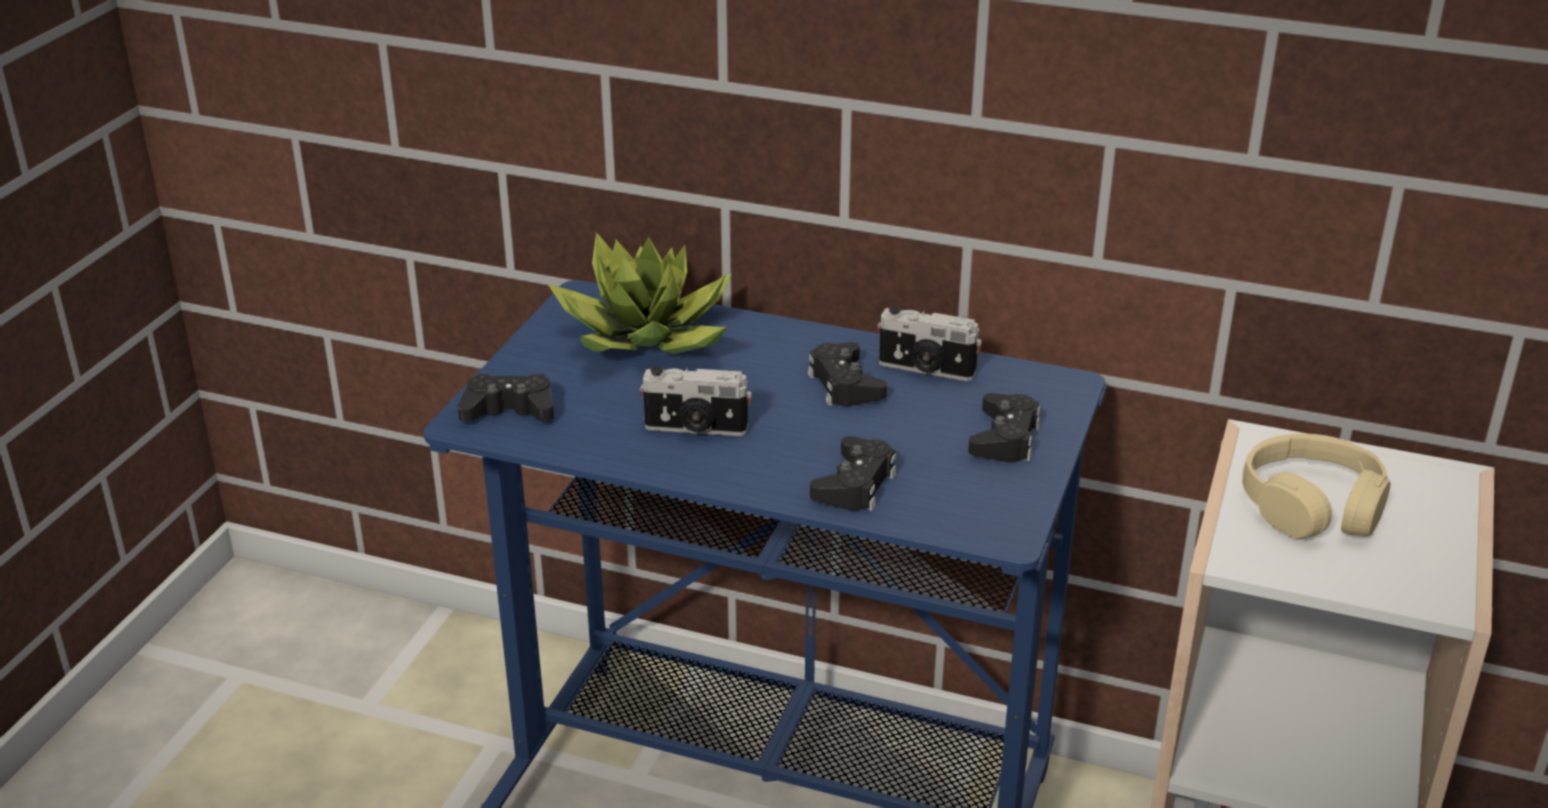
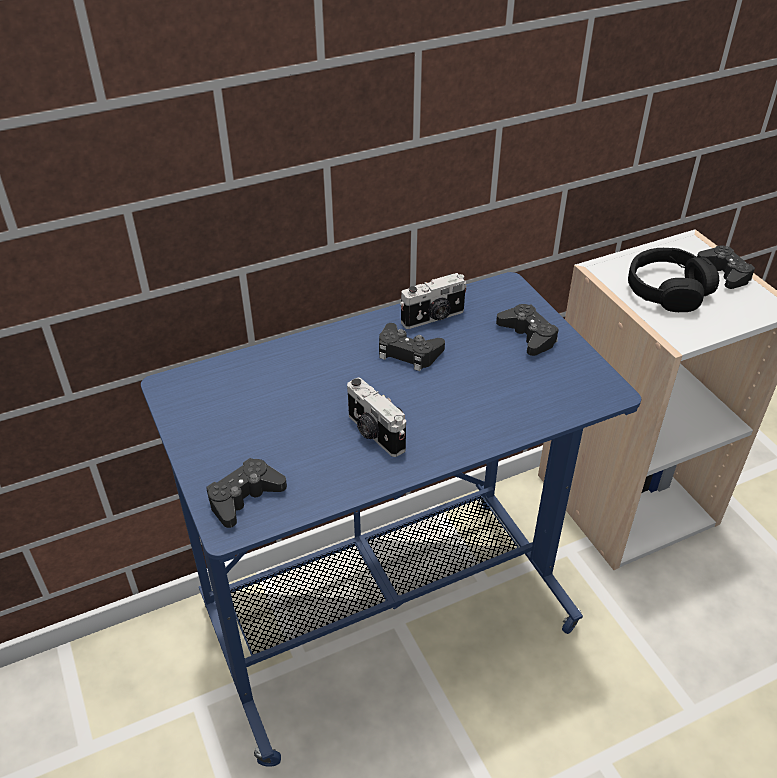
camera: 45 degrees left, 10 degrees up
(647, 336) = (252, 389): potted plant -> none
(696, 429) = (374, 433): camera -> camera turned 90 degrees clockwise
(855, 484) = (504, 411): black game controller -> black game controller (724, 273)
(1312, 506) = (668, 290): beige headphones -> black headphones

